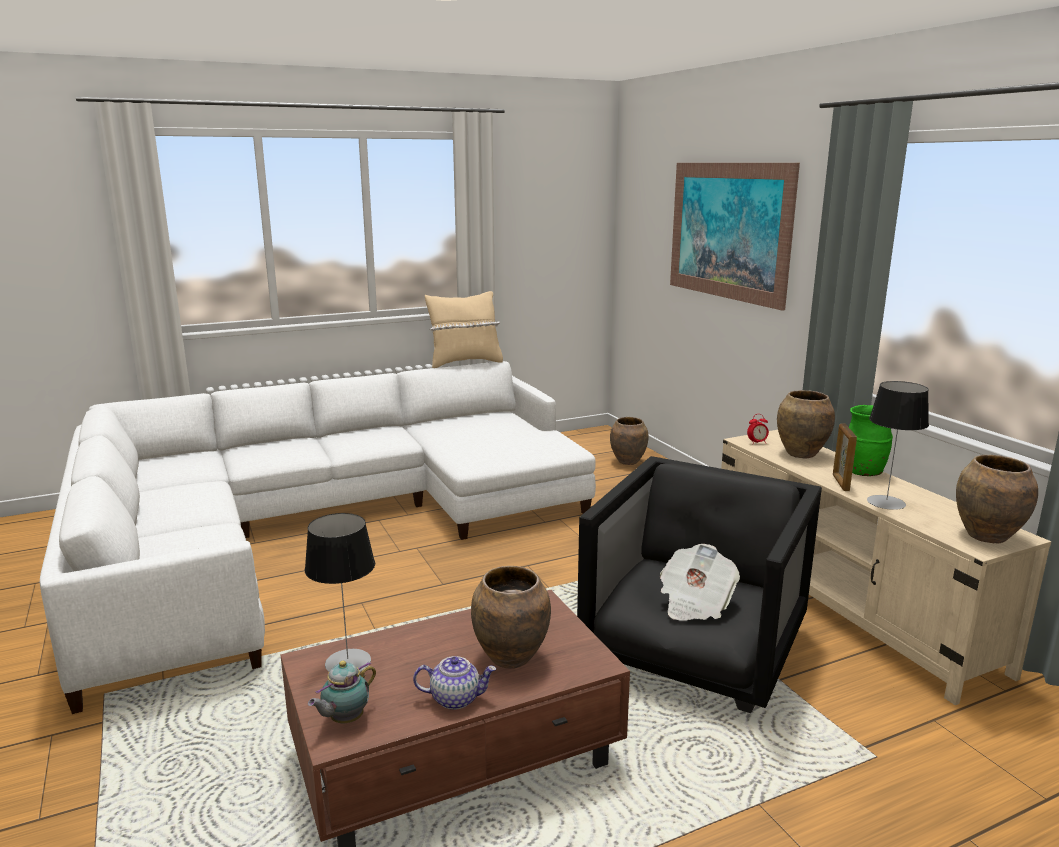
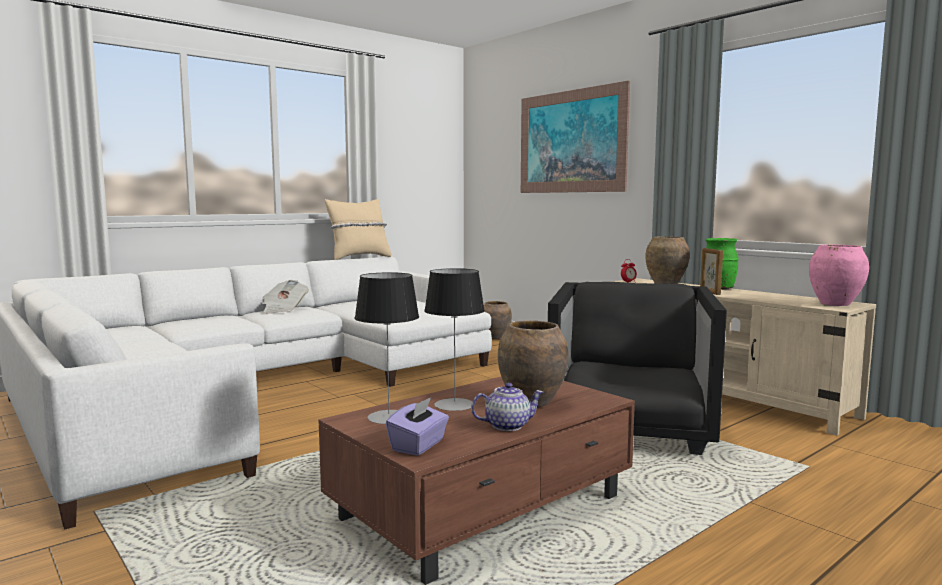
camera: 15 degrees left, 10 degrees down
(344, 720) = (418, 445): teapot -> purple tissue box
(695, 602) = (637, 376): newspaper -> newspaper (283, 309)
(886, 502) = (751, 297): table lamp -> table lamp (454, 405)
(986, 536) = (834, 304): brown vase -> pink vase

